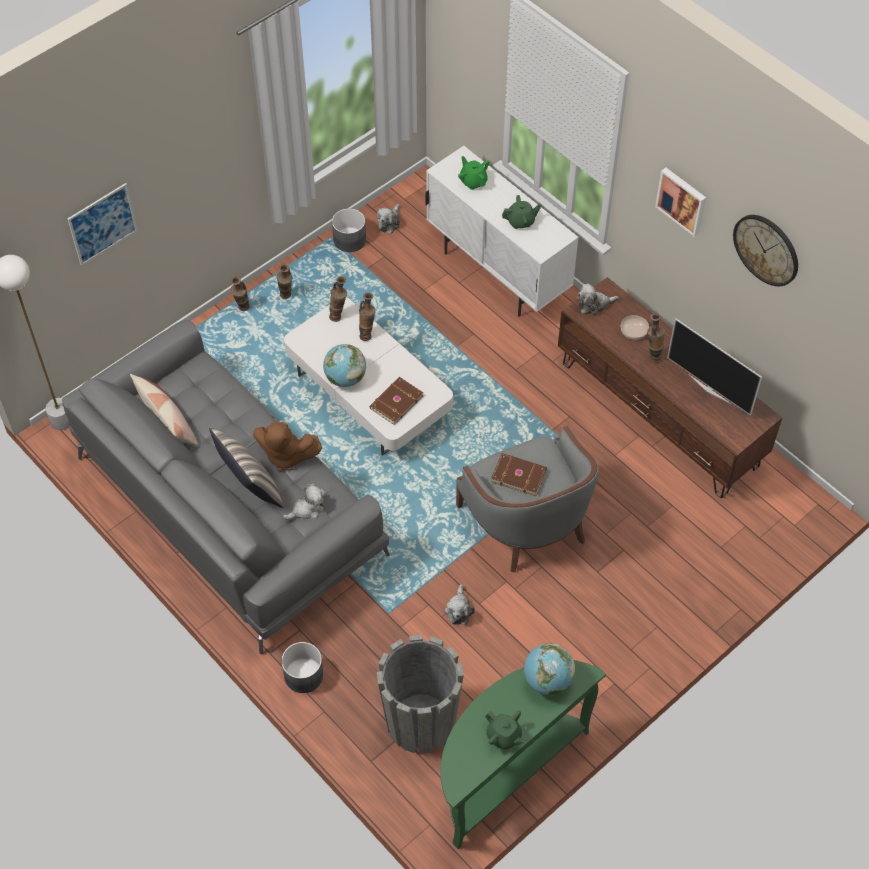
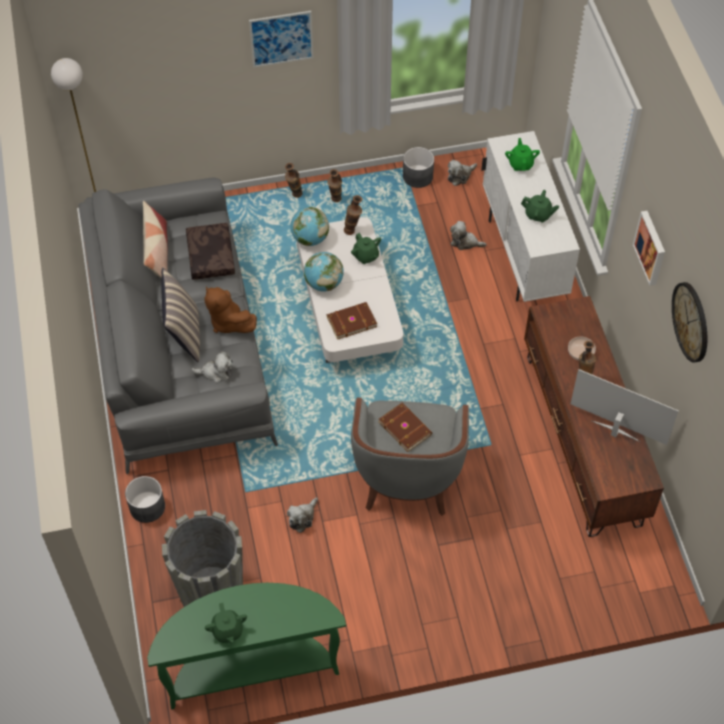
camera: 30 degrees right, 0 degrees up
(102, 224) = (169, 67): picture -> picture (281, 38)
(222, 400) = (209, 256): none -> brown pillow
(367, 334) = (366, 256): vase -> green teapot
(547, 680) = (294, 604): globe -> globe (310, 239)
(594, 305) = (561, 314): plush toy -> plush toy (465, 242)
(710, 388) = (615, 432): television -> television turned 135 degrees clockwise

